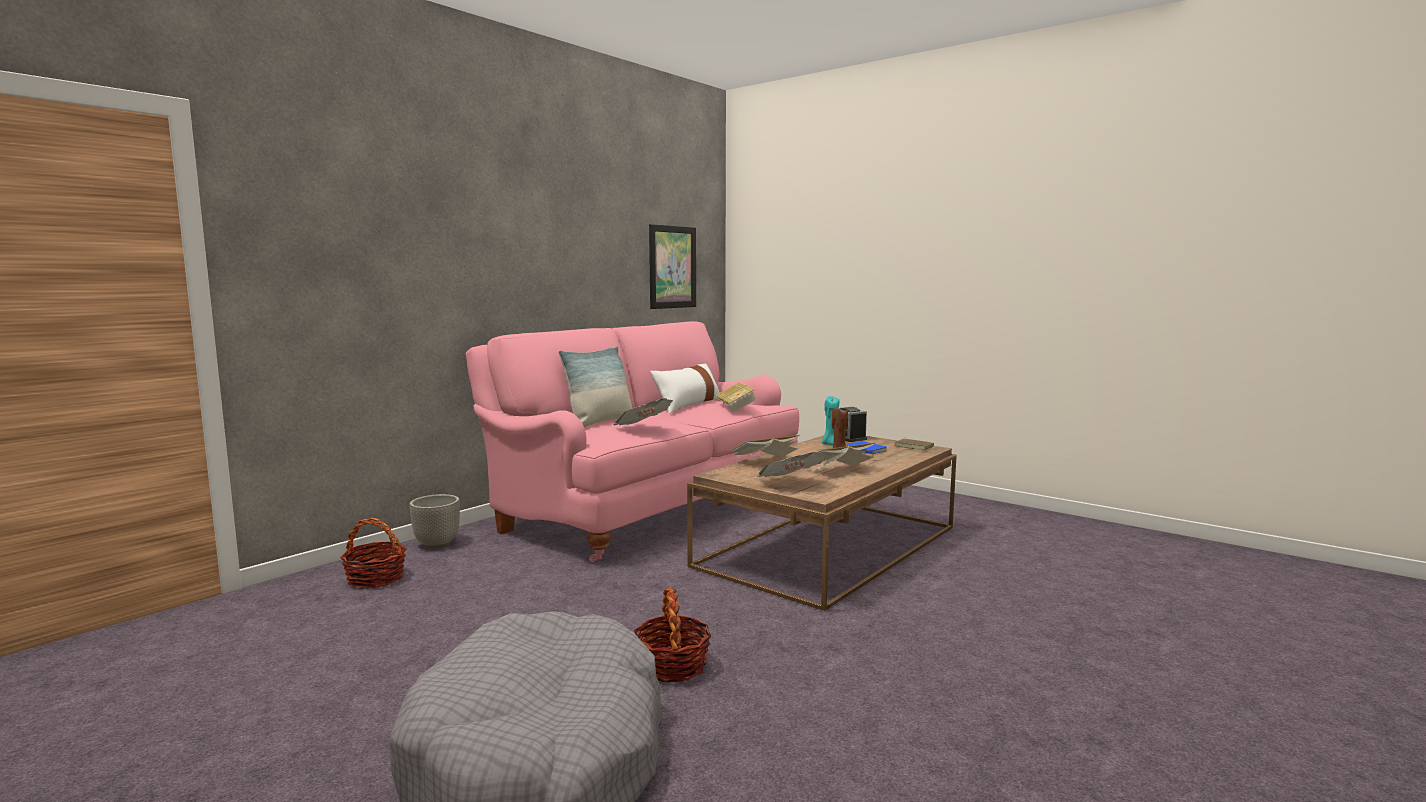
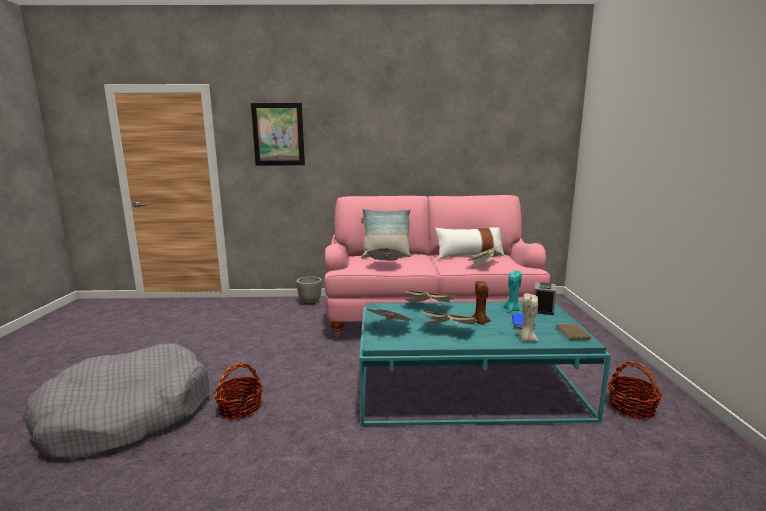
camera: 50 degrees right, 5 degrees up
(376, 579) = (262, 310): basket -> basket (631, 407)
(672, 267) = (515, 153): picture -> picture (278, 134)
(829, 546) = (468, 387): brown coffee table -> turquoise coffee table
(902, 458) = (527, 339): none -> beige candle

